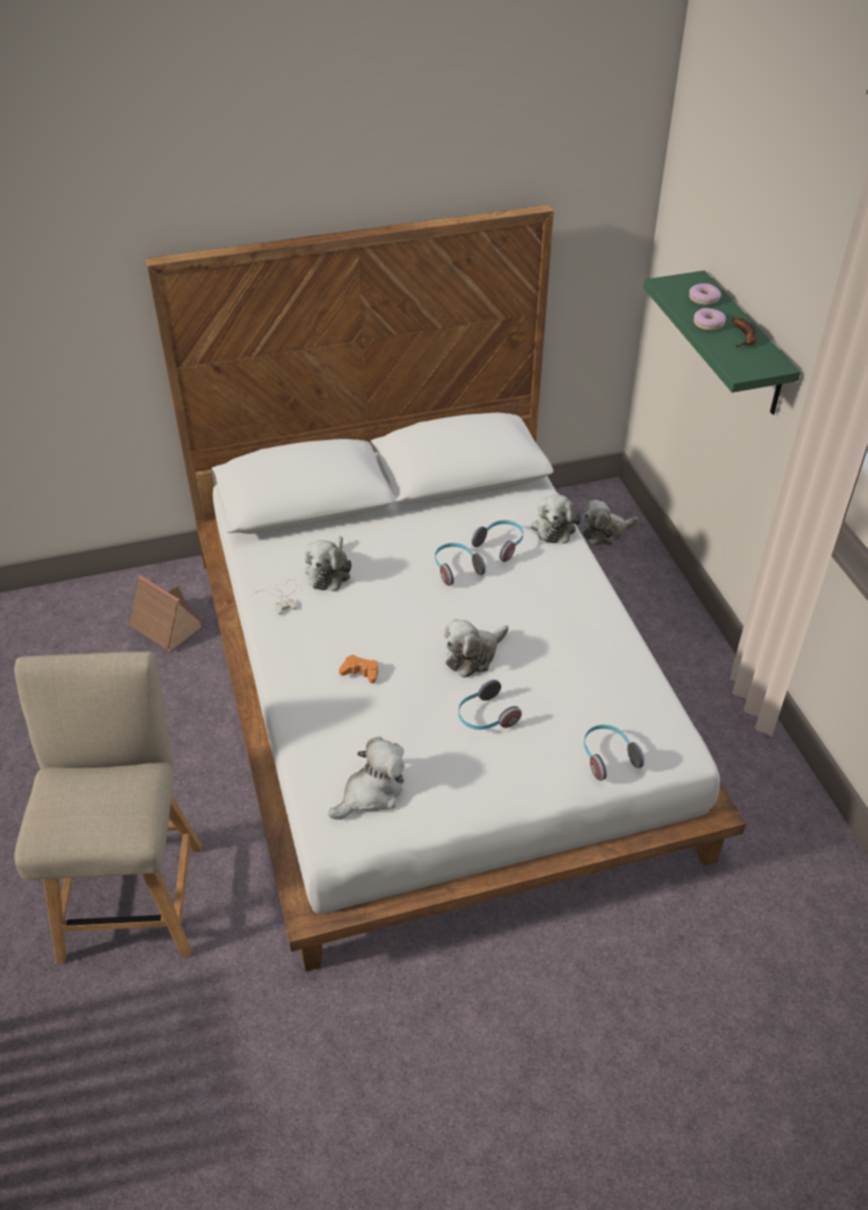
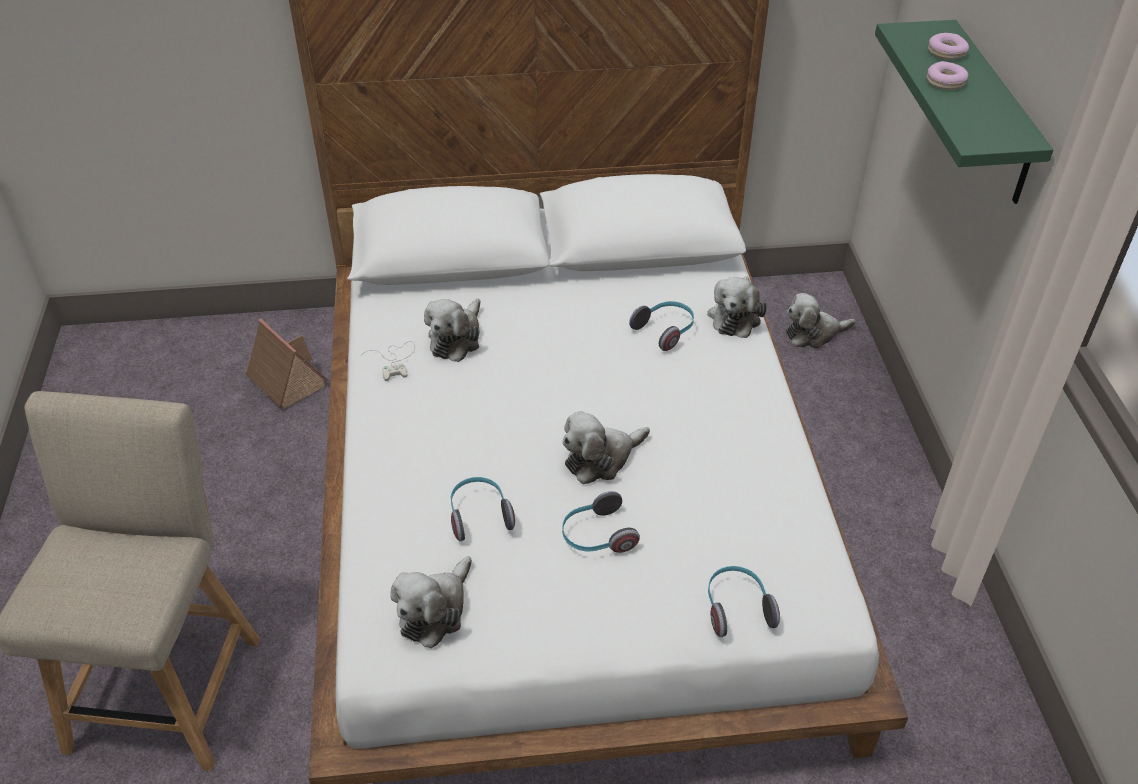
camera: 10 degrees right, 0 degrees up
(360, 672) = (460, 461): orange game controller -> none
(371, 793) = (435, 610): plush toy -> plush toy turned 150 degrees clockwise
(456, 569) = (605, 353): headphones -> headphones (479, 515)
(745, 337) = (989, 102): banana -> none

